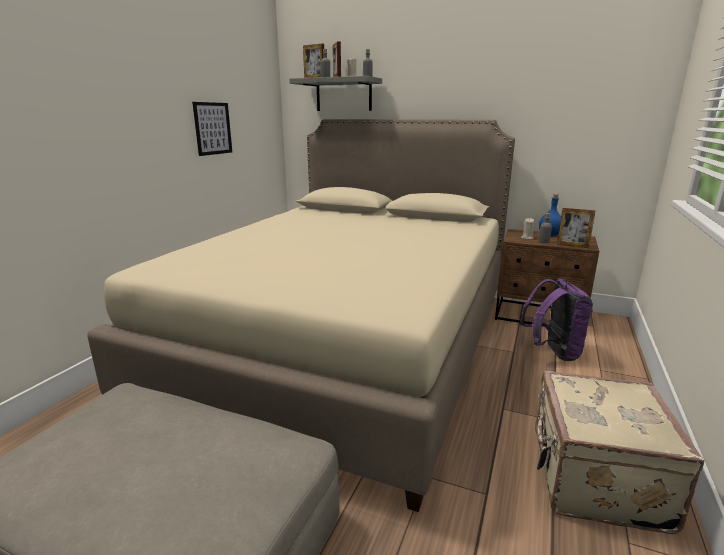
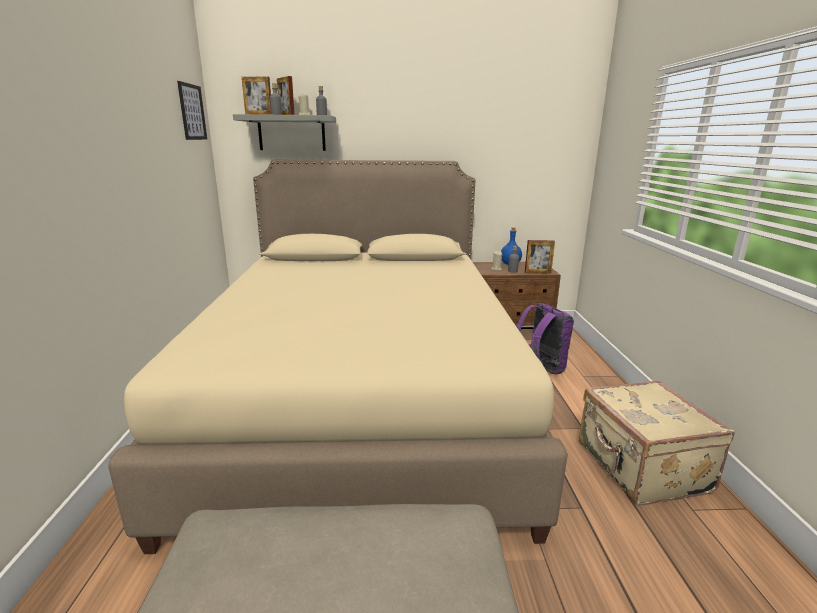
camera: 25 degrees left, 0 degrees up
(212, 128) = (159, 176): picture -> picture (192, 112)

